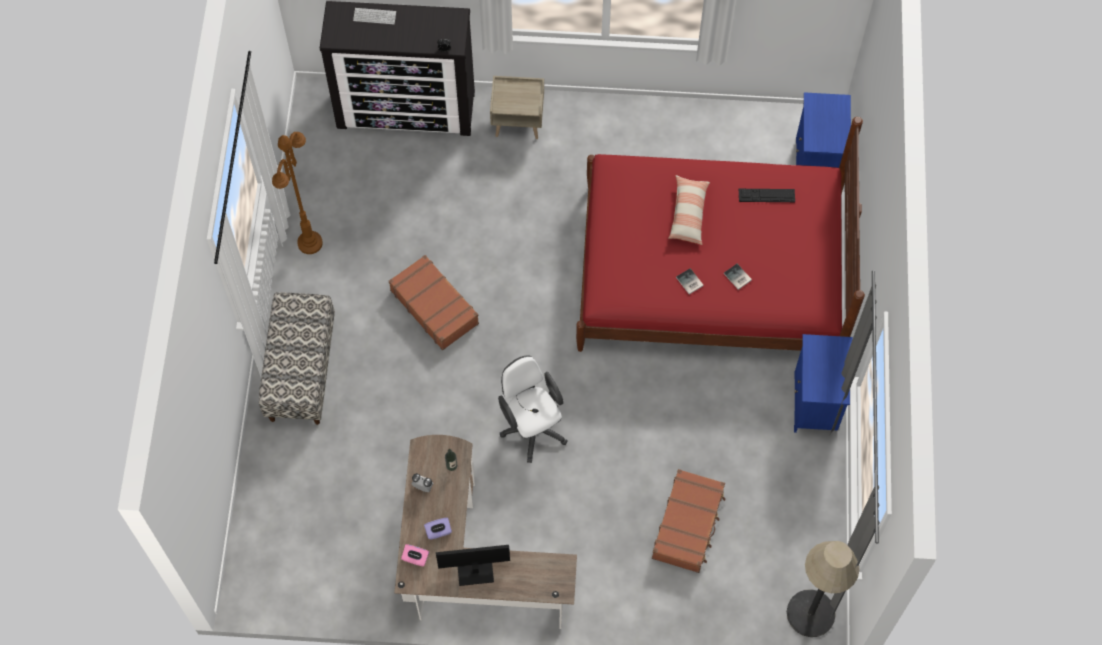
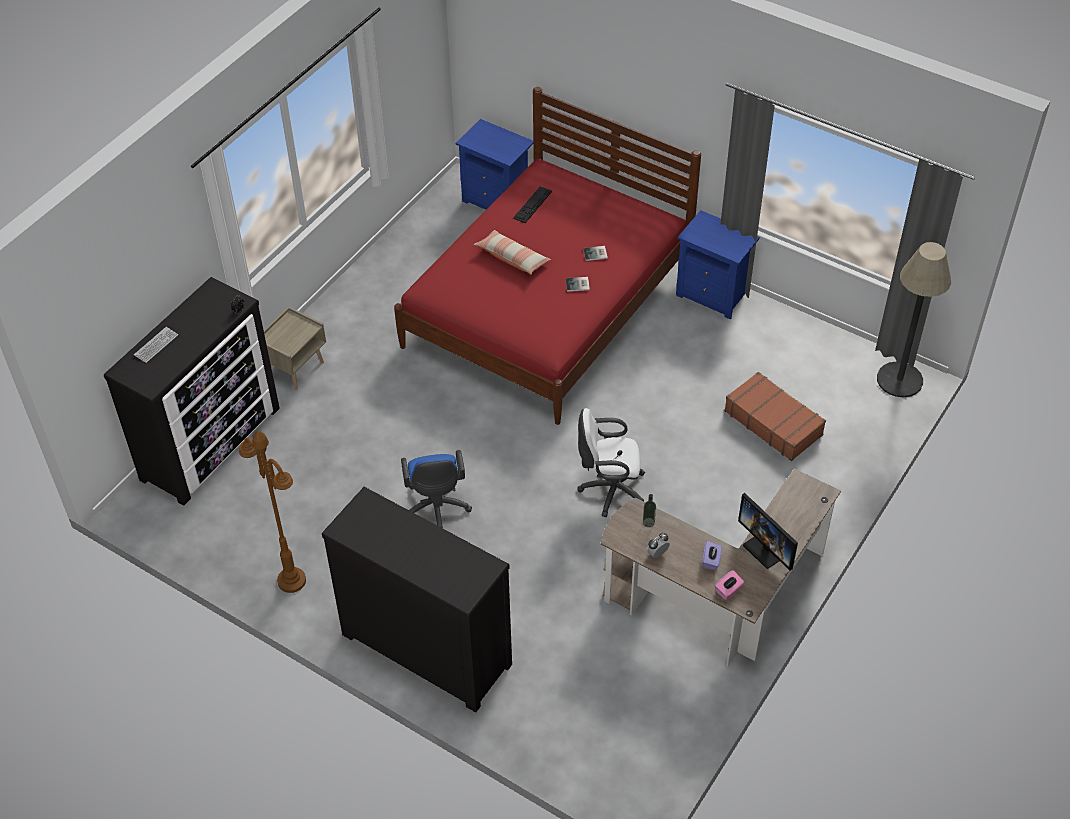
camera: 60 degrees left, 15 degrees down
(301, 370) = (426, 647): bench -> dresser
(435, 306) = (436, 510): brown suitcase -> blue office chair
(474, 570) = (766, 549): monitor -> monitor turned 60 degrees counterclockwise

